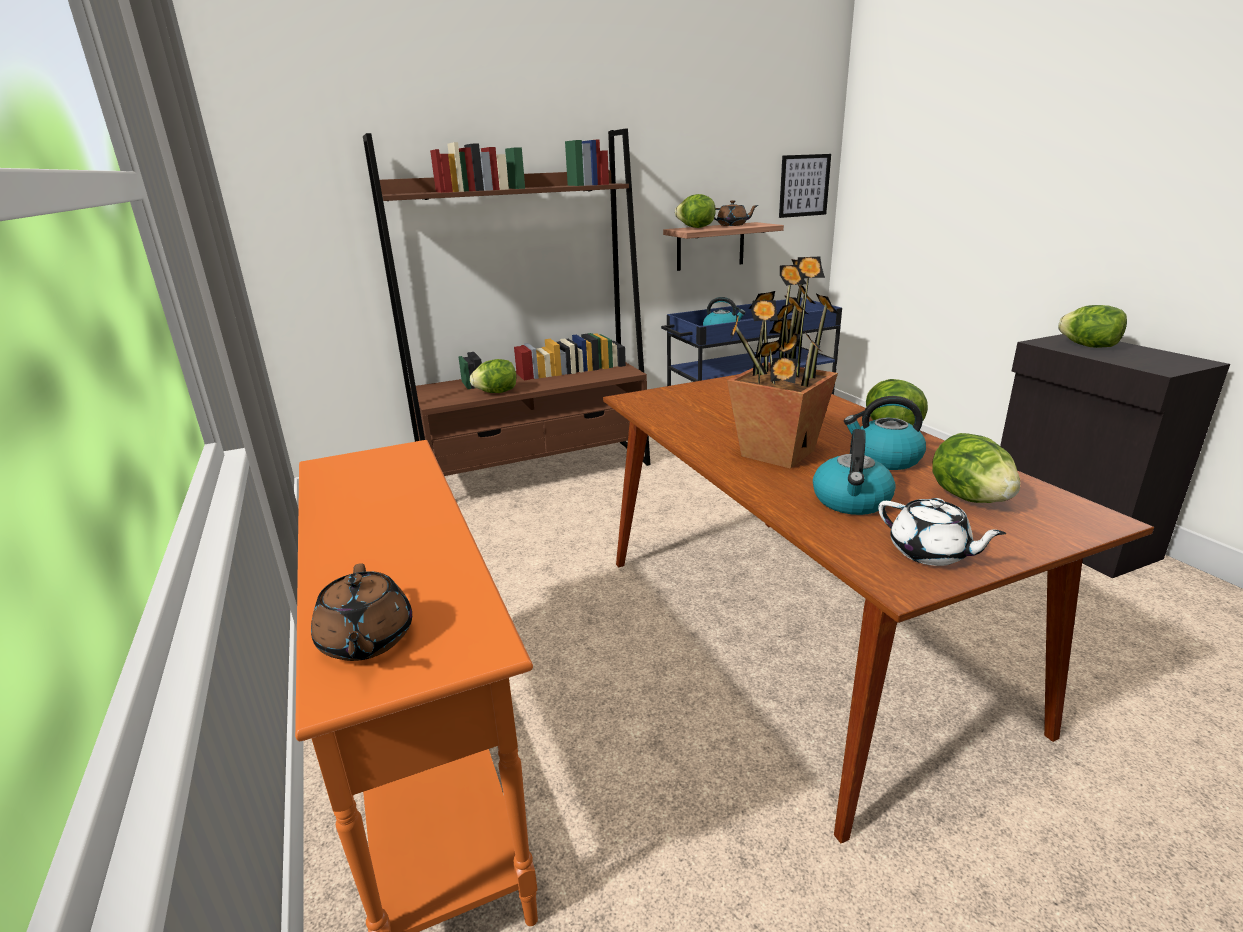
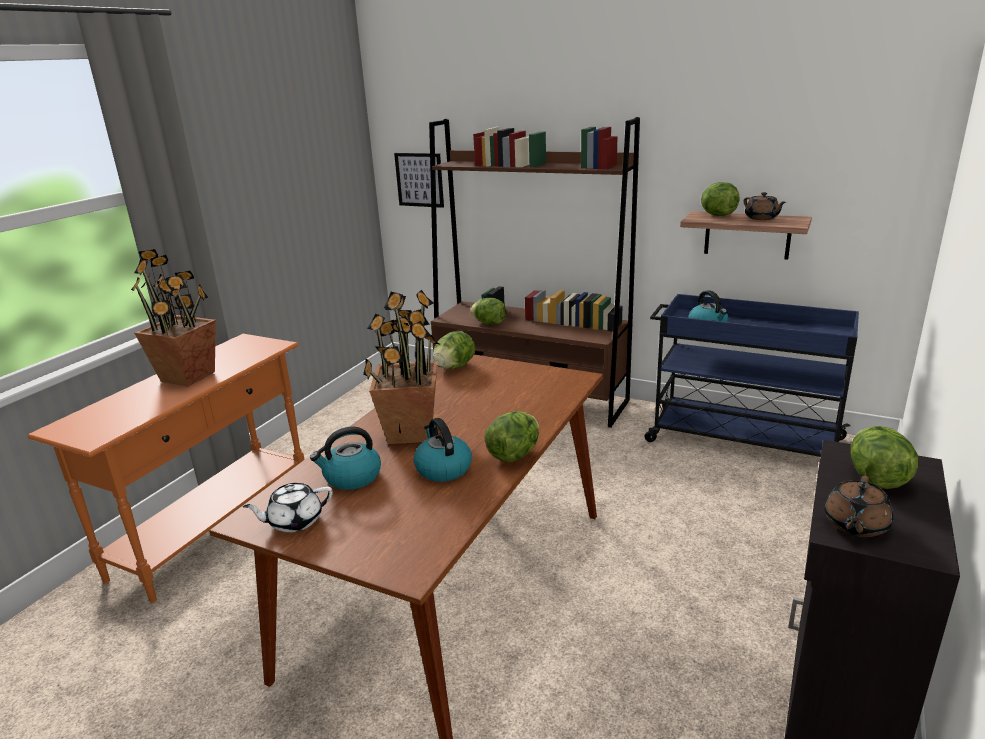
camera: 50 degrees right, 0 degrees up
(366, 641) = (87, 418): brown teapot -> brown teapot (855, 525)
(380, 522) = (189, 376): none -> potted plant
(804, 185) = (890, 182): picture -> picture (419, 180)
(930, 553) = (294, 521): white teapot -> white teapot turned 60 degrees clockwise
(970, 498) = (399, 516): lettuce -> lettuce (454, 367)

